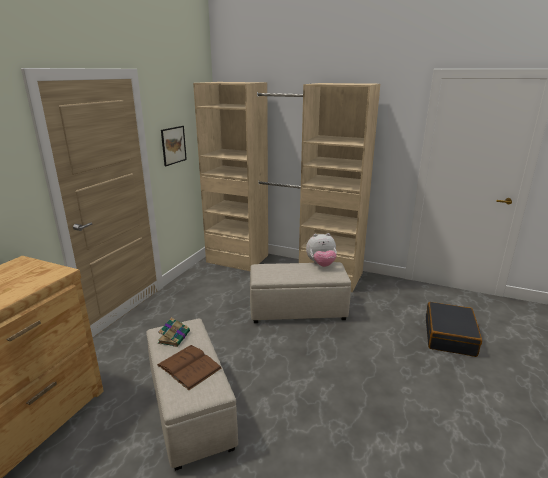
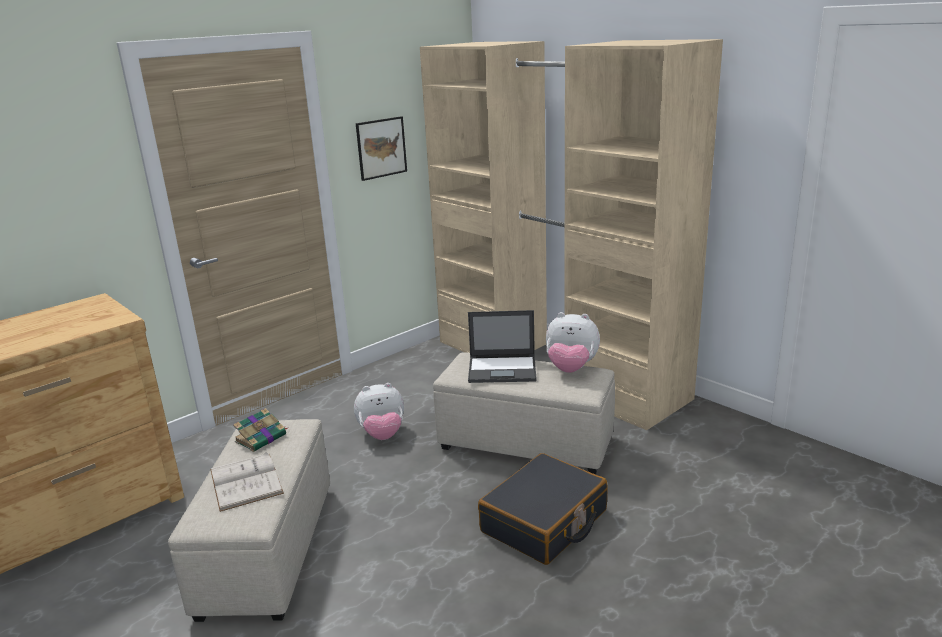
camera: 25 degrees right, 0 degrees up
(189, 366) = (246, 481): brown book -> white book
(212, 322) = (382, 435): none -> plush toy
(286, 270) = (503, 369): none -> laptop
(450, 336) = (776, 546): black suitcase -> black suitcase (544, 522)

